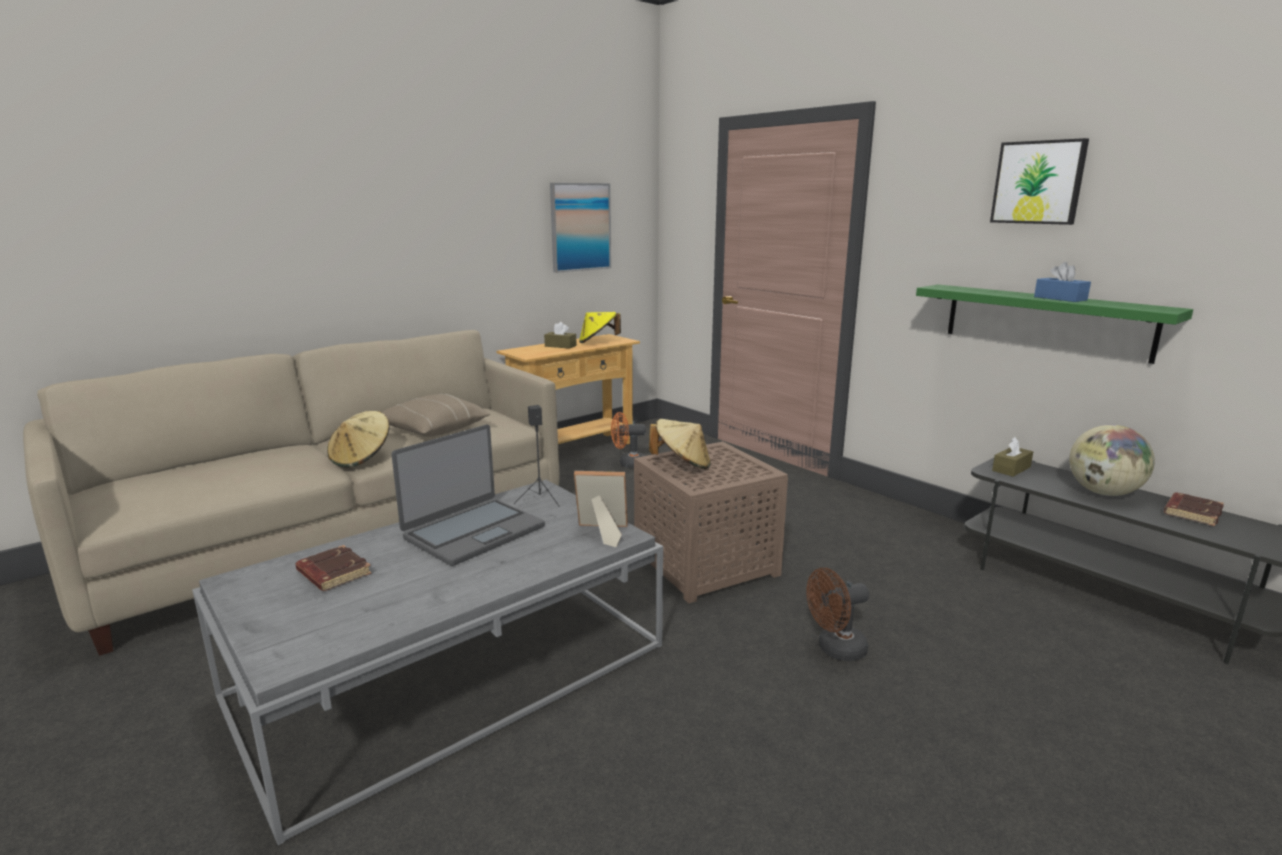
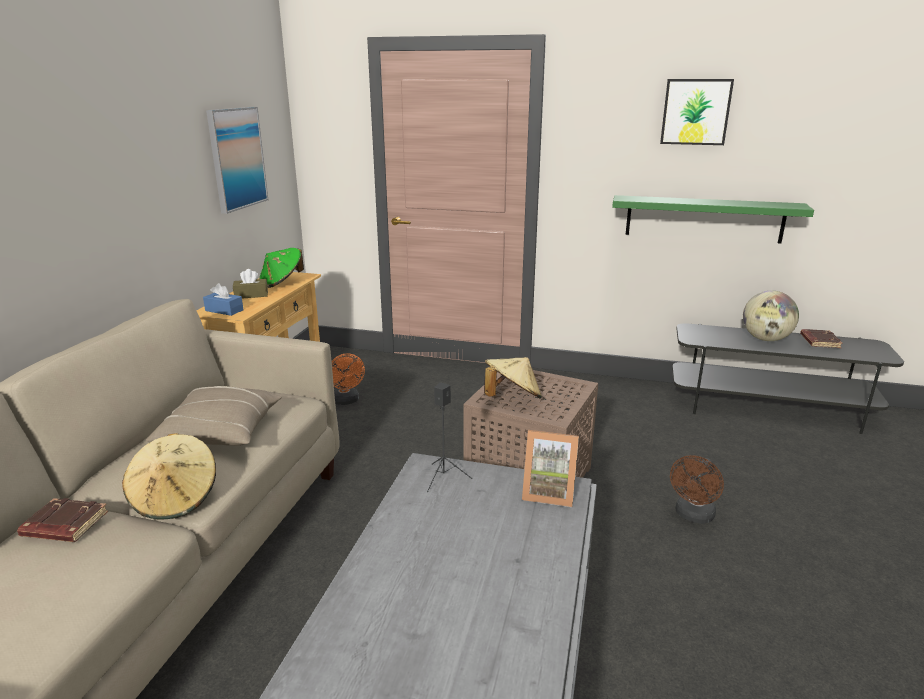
camera: 35 degrees left, 5 degrees up
(332, 573) = (378, 659): brown book -> brown book (63, 526)
(473, 532) = (441, 540): laptop -> none
(598, 342) = (282, 282): yellow hat -> green hat
(601, 533) = (548, 492): picture frame -> picture frame turned 135 degrees counterclockwise
(628, 464) = (346, 401): orange fan -> orange fan turned 75 degrees counterclockwise
(1011, 469) = (699, 334): brown tissue box -> none
(1060, 298) = (723, 202): blue tissue box -> blue tissue box (224, 310)

